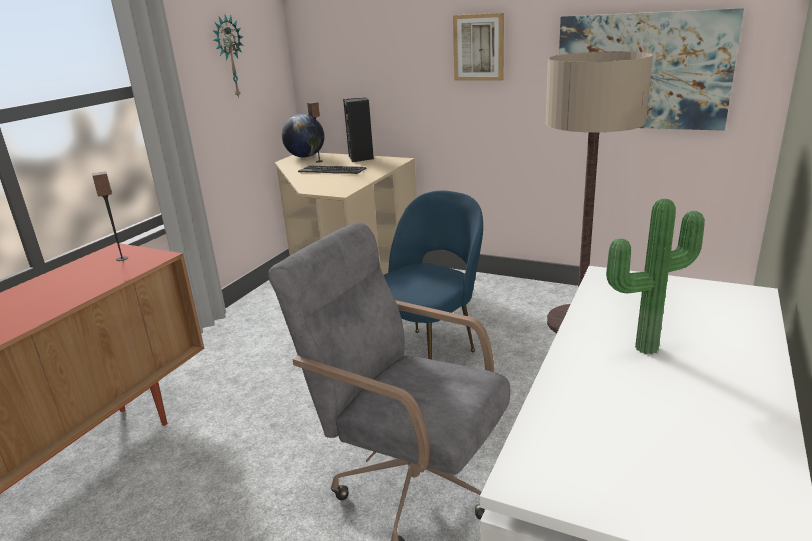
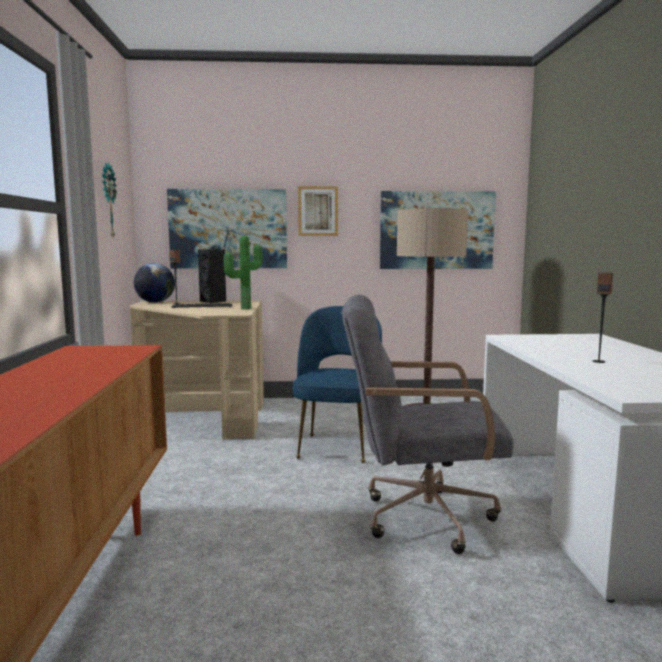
camera: 30 degrees left, 15 degrees down
(122, 258) = (101, 351): speaker -> speaker (598, 361)
(379, 72) = (228, 229): none -> picture
(643, 346) = (582, 354): potted plant -> potted plant (244, 308)

